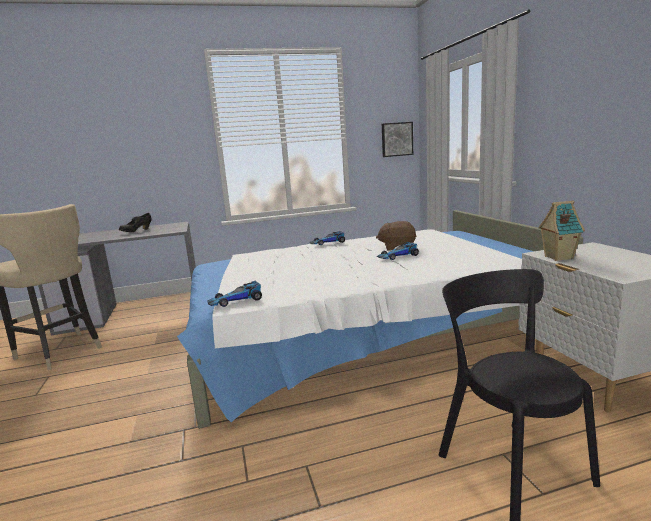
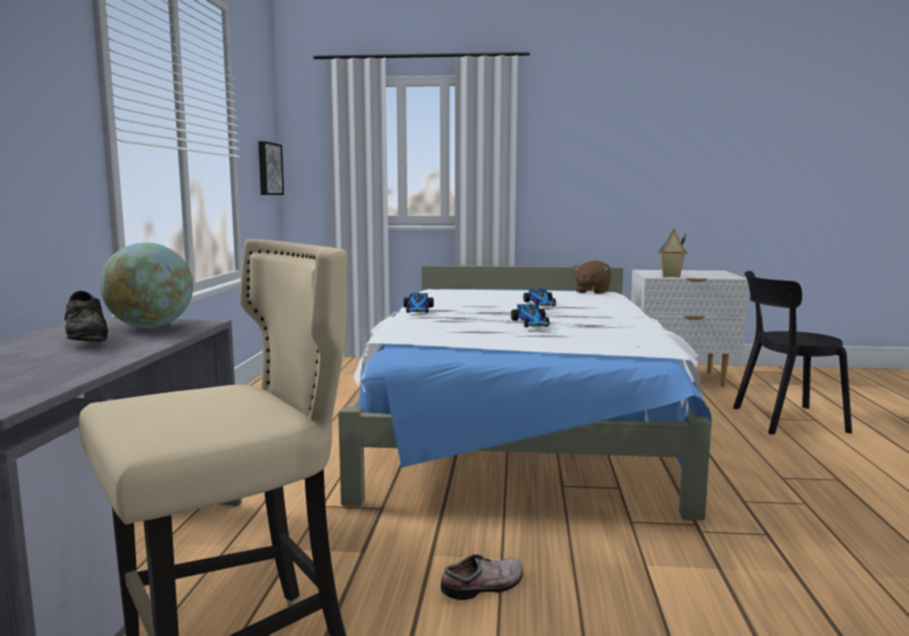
camera: 70 degrees left, 5 degrees down
(118, 375) = (485, 587): none -> shoe
(166, 229) = (150, 327): none -> globe
(237, 300) = (648, 348): toy car -> toy car (532, 323)
(397, 247) = (498, 301): brown plush toy -> brown plush toy (592, 291)

